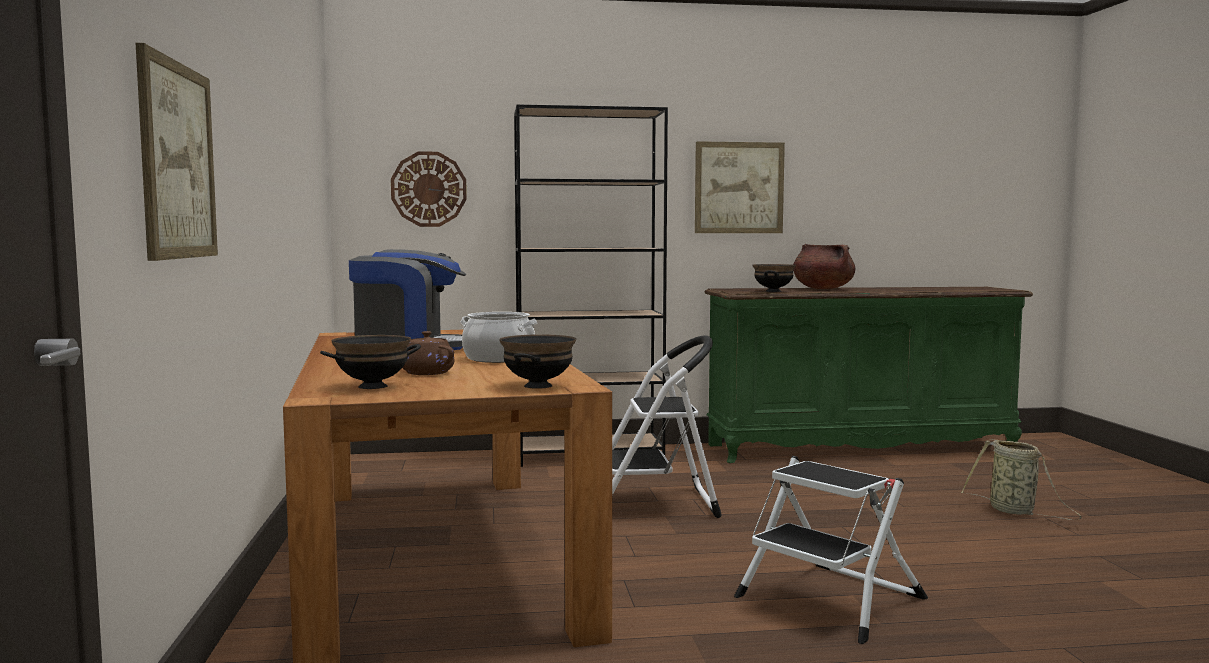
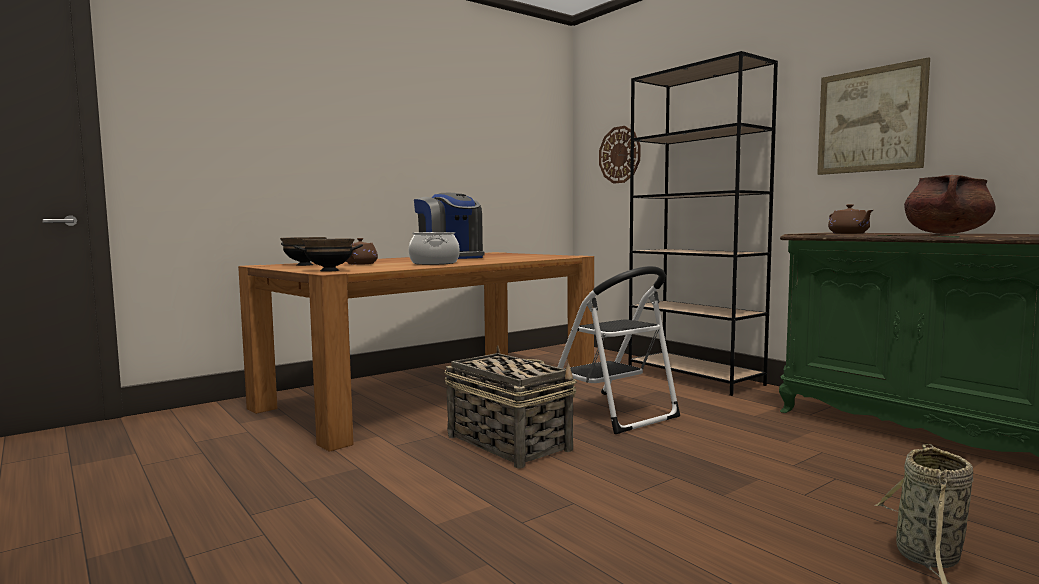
camera: 60 degrees right, 0 degrees up
(177, 161) = (240, 145): picture -> none
(691, 558) = (507, 443): none -> basket
(773, 291) = (849, 233): black bowl -> brown teapot
(832, 600) = (470, 499): step ladder -> none

